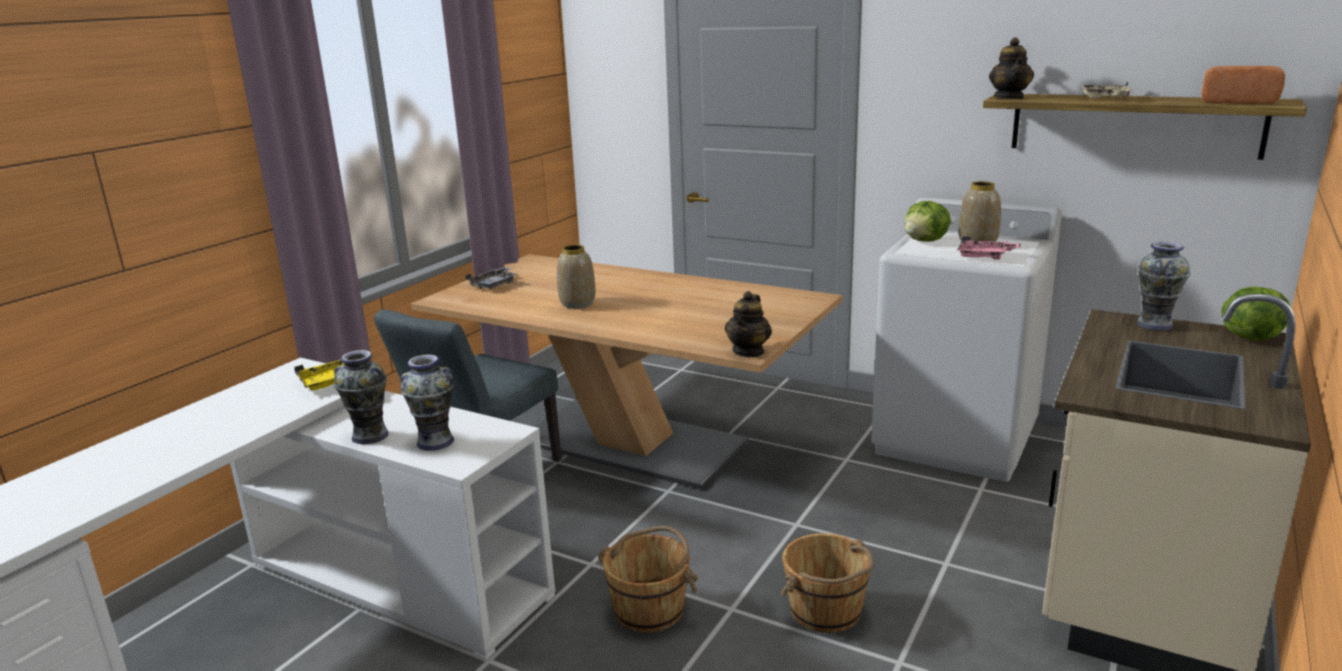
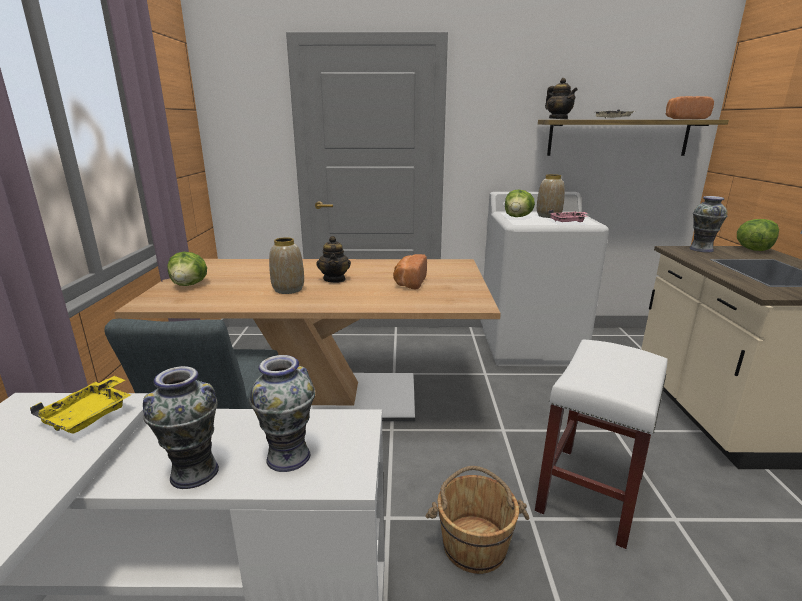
camera: 30 degrees left, 0 degrees up
(494, 285) = (190, 285): grey tray -> lettuce
(713, 314) = (409, 282): none -> bread
(749, 351) = (476, 304): teapot -> teapot (335, 279)
(826, 611) = (591, 494): brown bucket -> white stool

